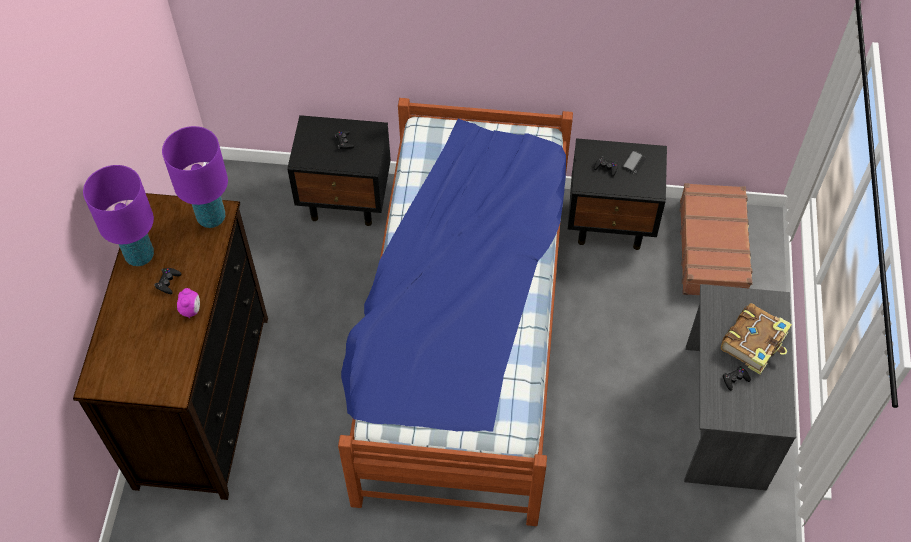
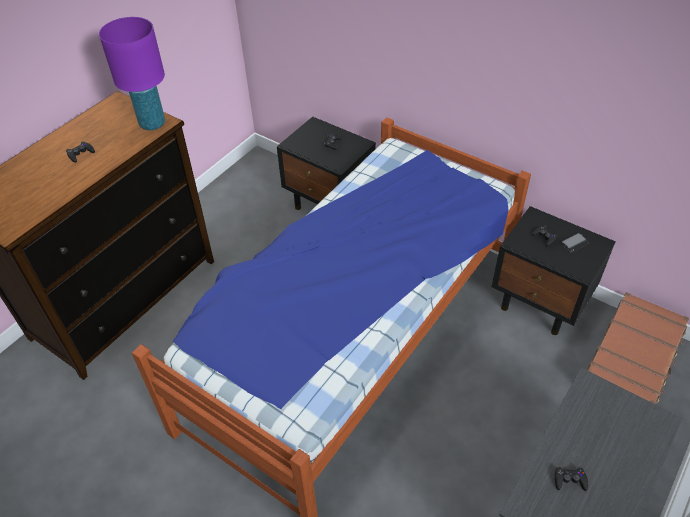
camera: 30 degrees right, 10 degrees down
(139, 255) = (79, 129): purple table lamp -> none
(191, 310) = (78, 179): alarm clock -> none
(754, 342) = (613, 452): book -> none

